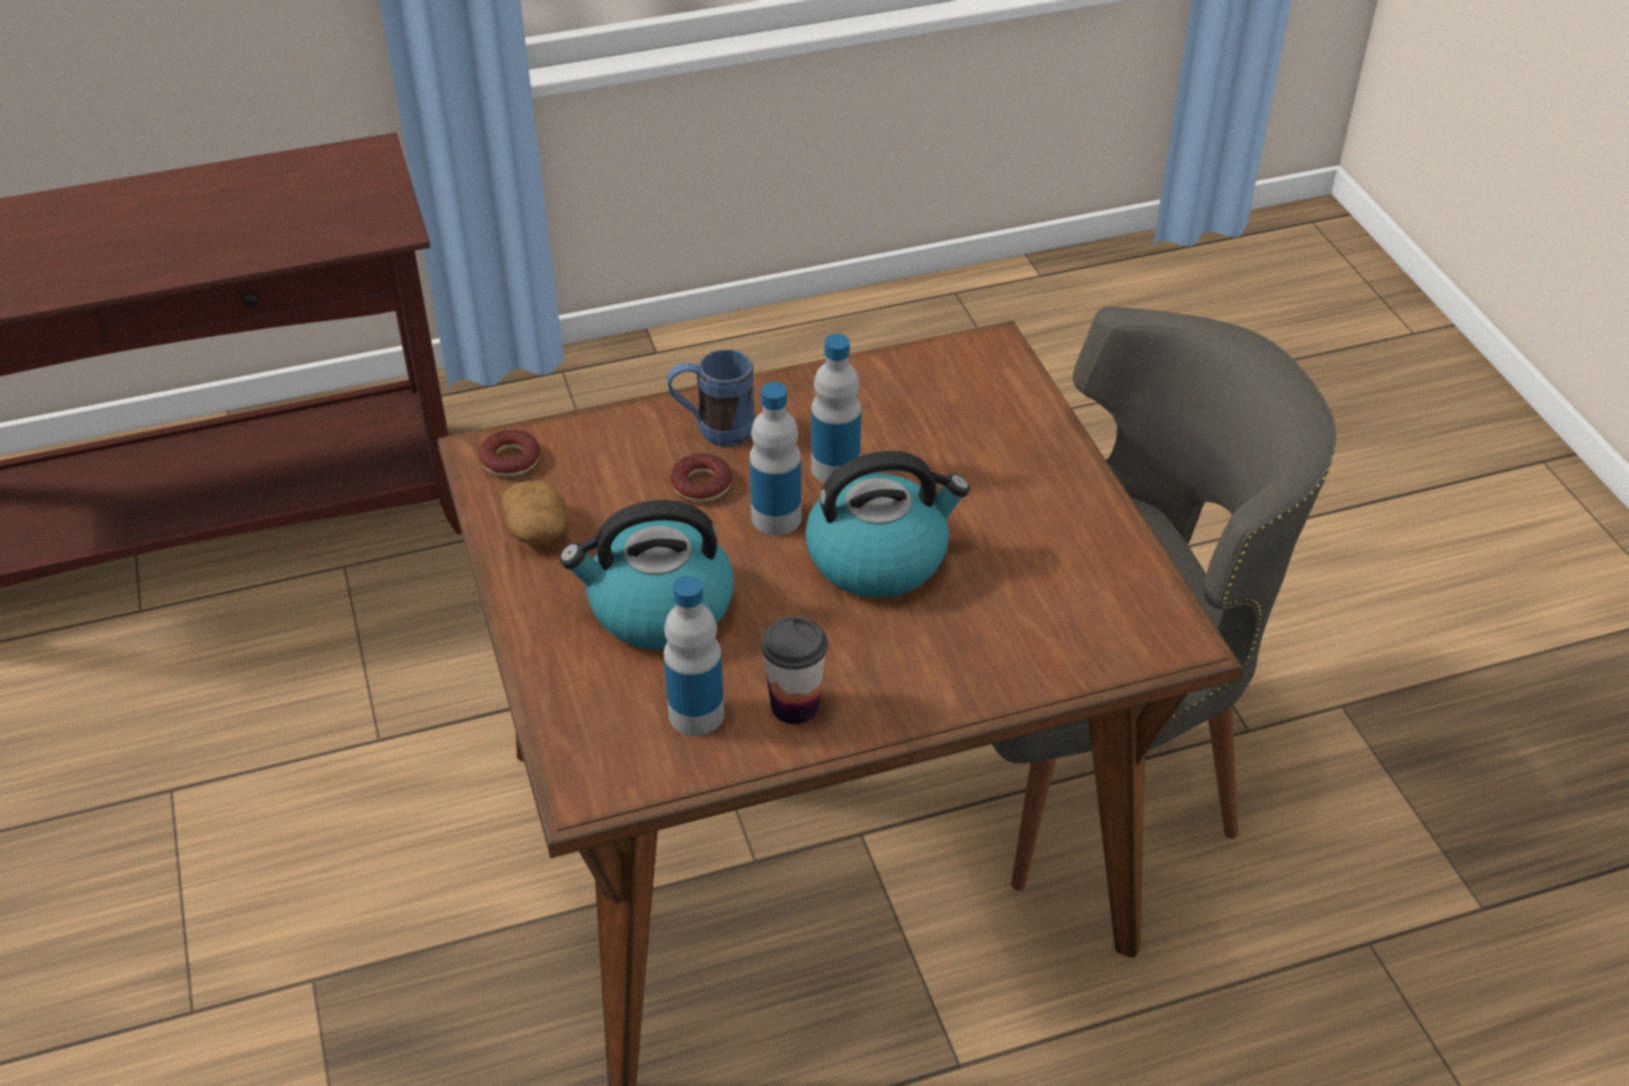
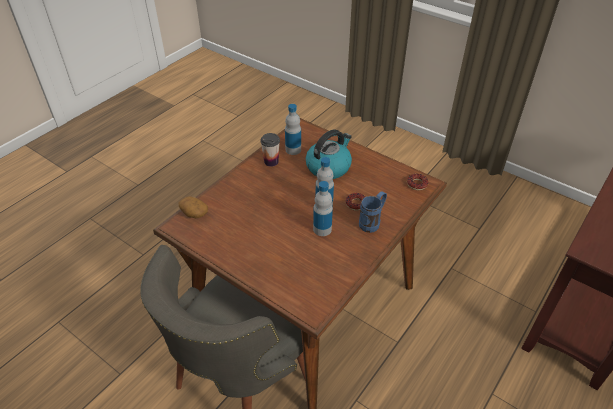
camera: 145 degrees right, 0 degrees up
(537, 530) = (383, 170): potato -> potato (194, 213)
(879, 557) = (283, 208): kettle -> none

